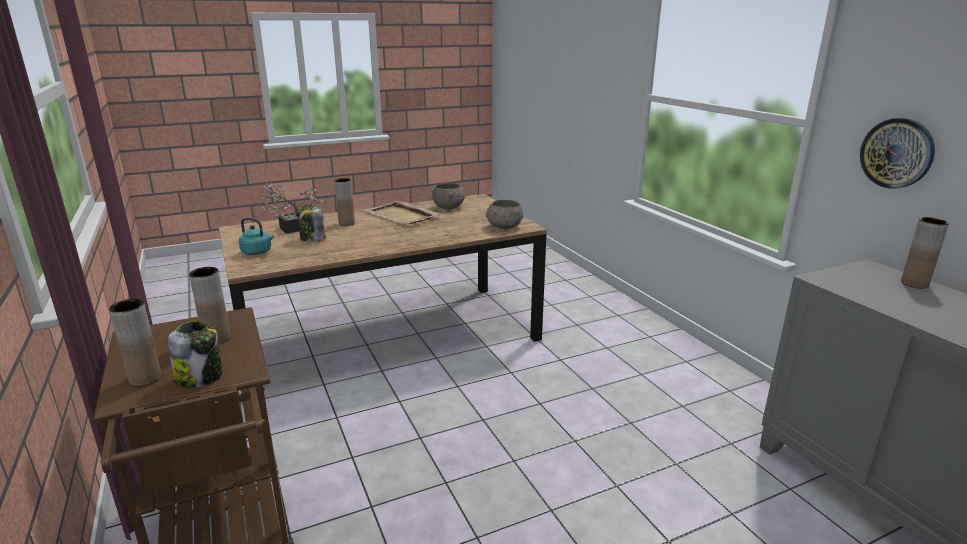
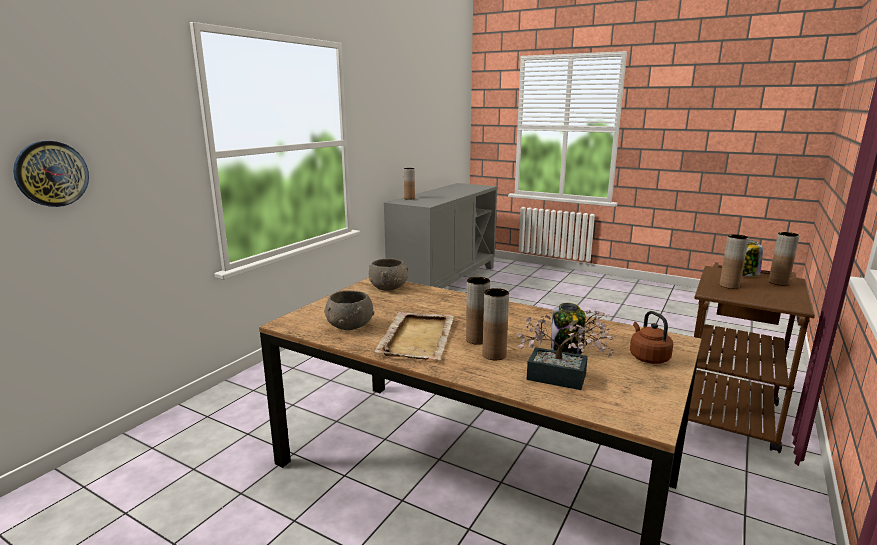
camera: 125 degrees left, 5 degrees down
(258, 252) = (647, 357): turquoise kettle -> brown kettle
(371, 225) = (477, 340): none -> brown vase
(897, 153) = (378, 146): wall clock -> wall clock (51, 174)

